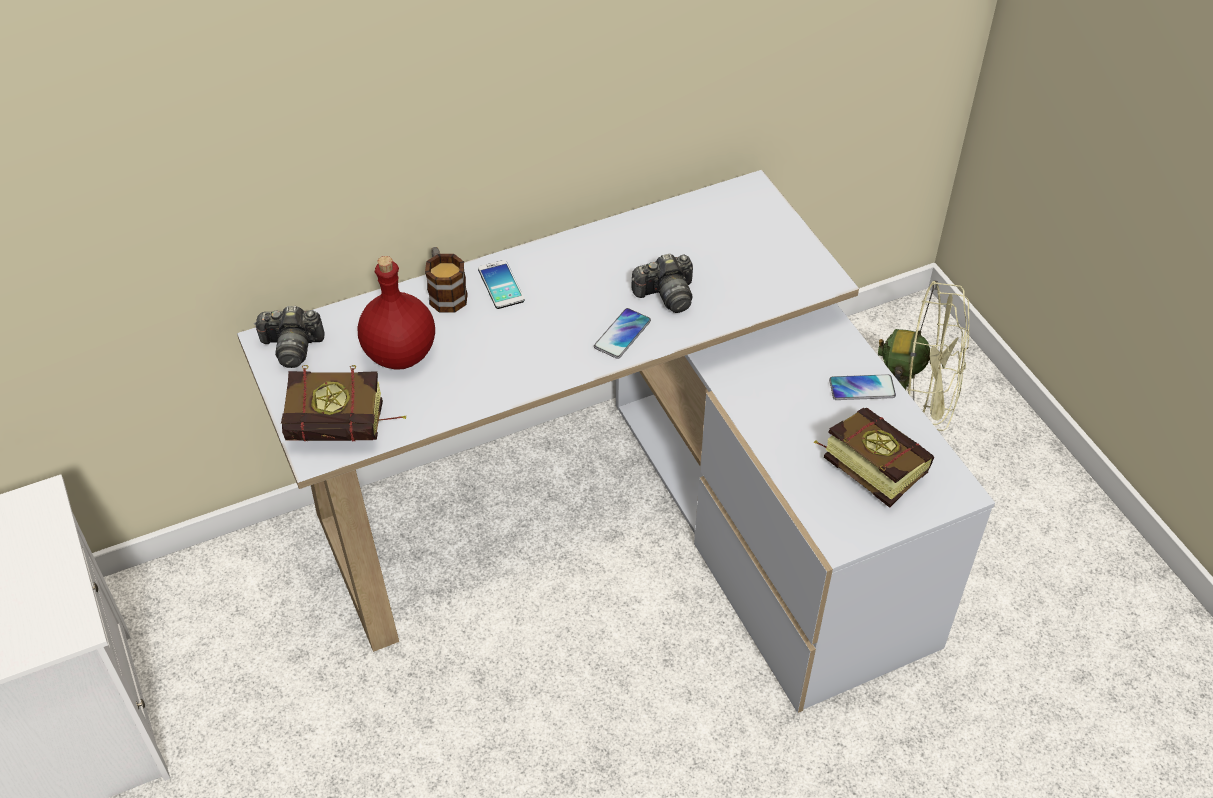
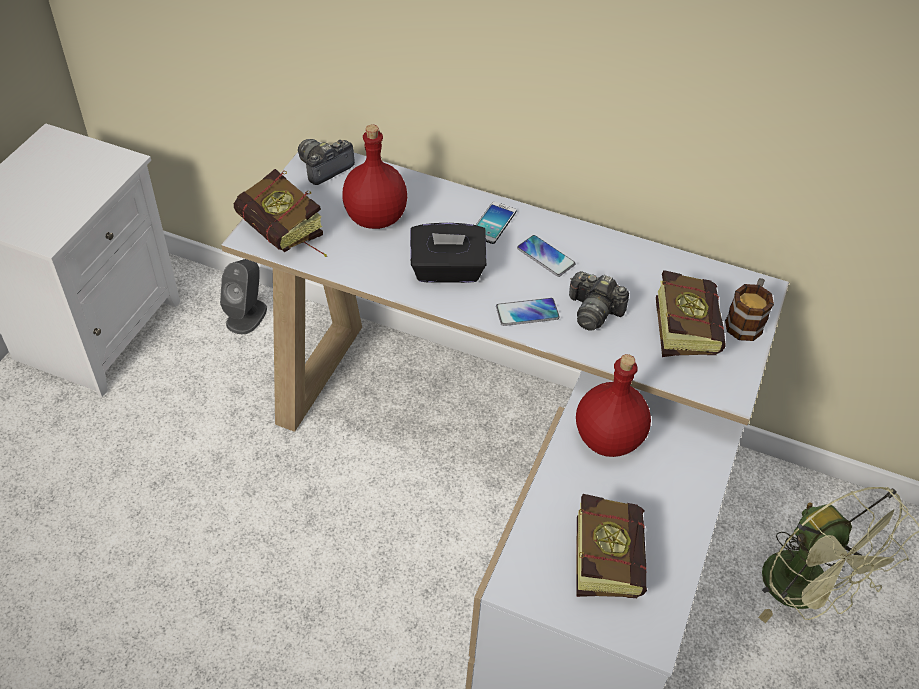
camera: 45 degrees right, 0 degrees up
(215, 585) = (247, 315): none -> grey speaker
(292, 347) = (324, 168): camera -> camera turned 90 degrees clockwise
(445, 293) = (453, 202): mug -> mug (746, 321)
(519, 351) = (447, 271): none -> black tissue box
(738, 257) = (683, 326): none -> book
(769, 388) = (608, 440): none -> red bottle
(862, 388) = (679, 499): phone -> phone (545, 256)

